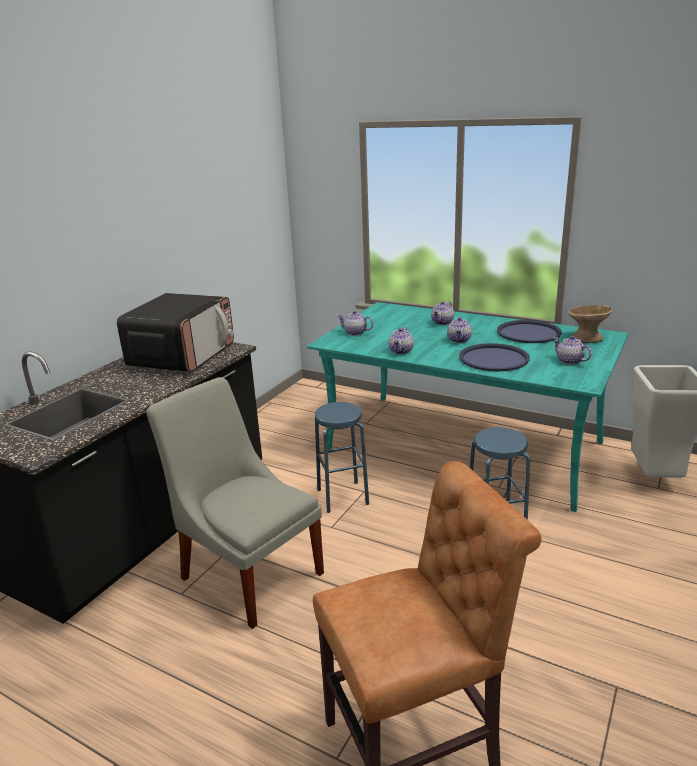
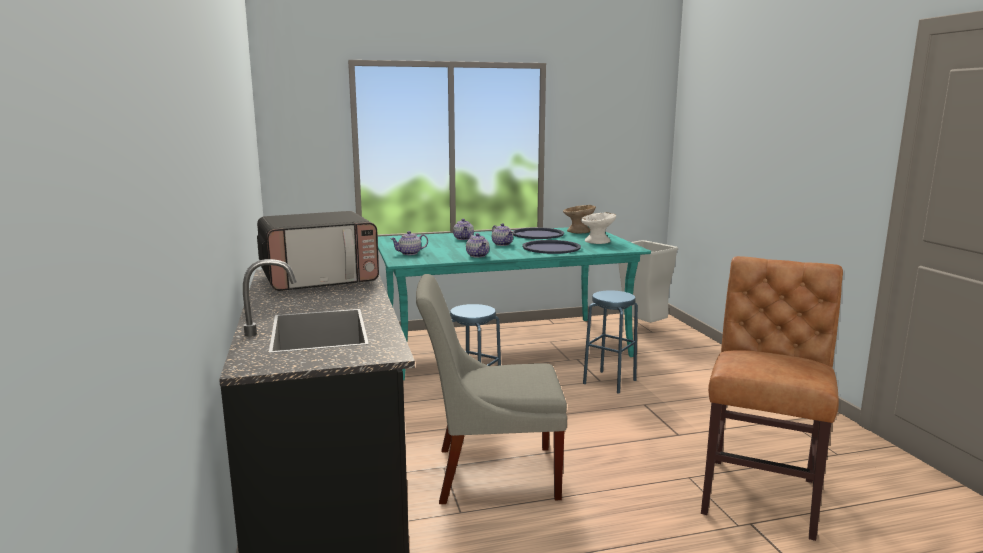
camera: 45 degrees left, 10 degrees down
(183, 356) = (320, 279): microwave -> microwave turned 90 degrees clockwise
(569, 361) = (597, 241): teapot -> white bowl

